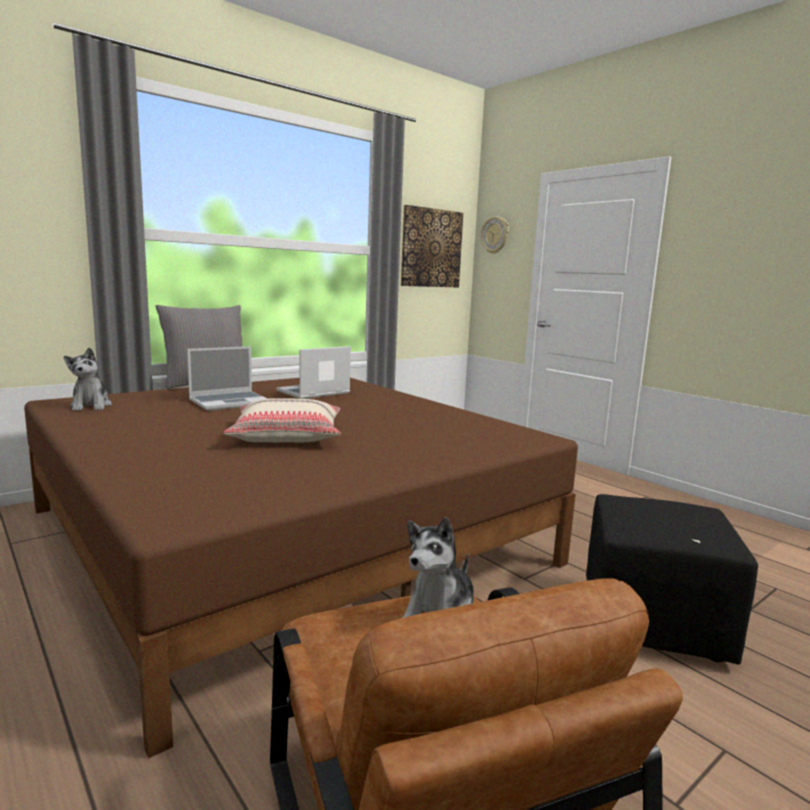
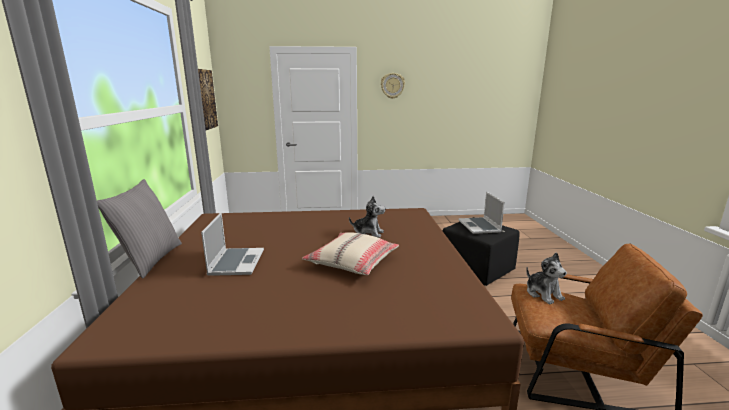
camera: 55 degrees left, 5 degrees up
(91, 406) = (152, 322): plush toy -> plush toy (368, 233)
(313, 393) = (250, 232): laptop -> laptop (480, 226)
(495, 235) = (235, 86): wall clock -> wall clock (392, 85)

